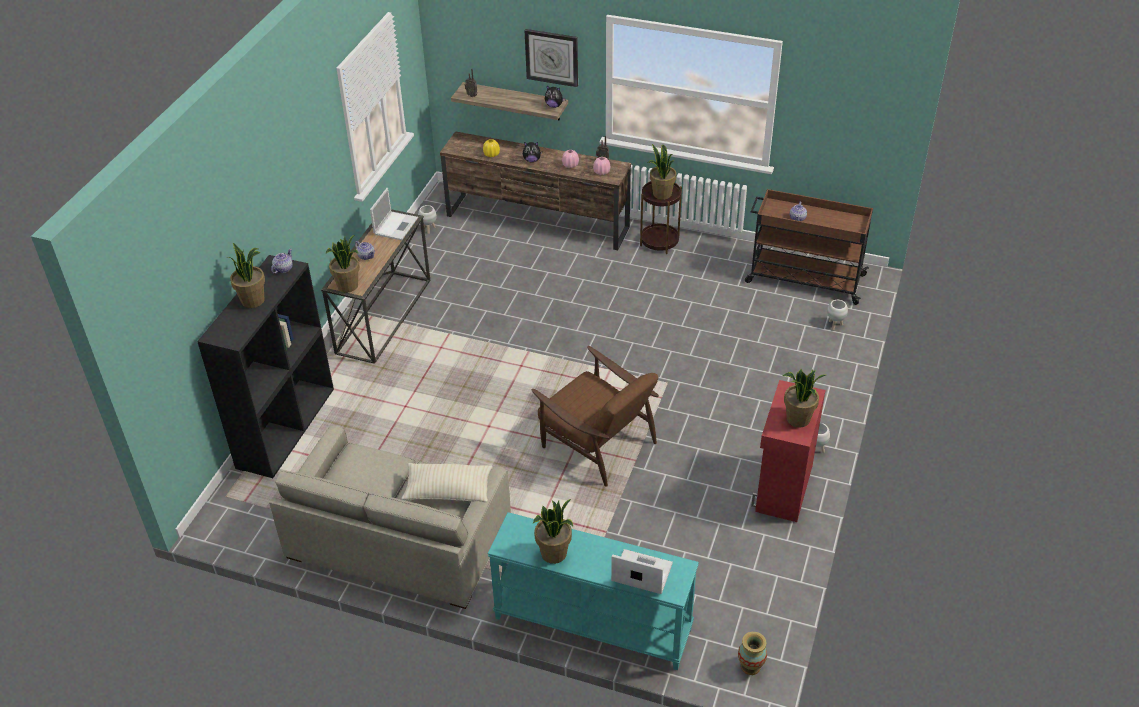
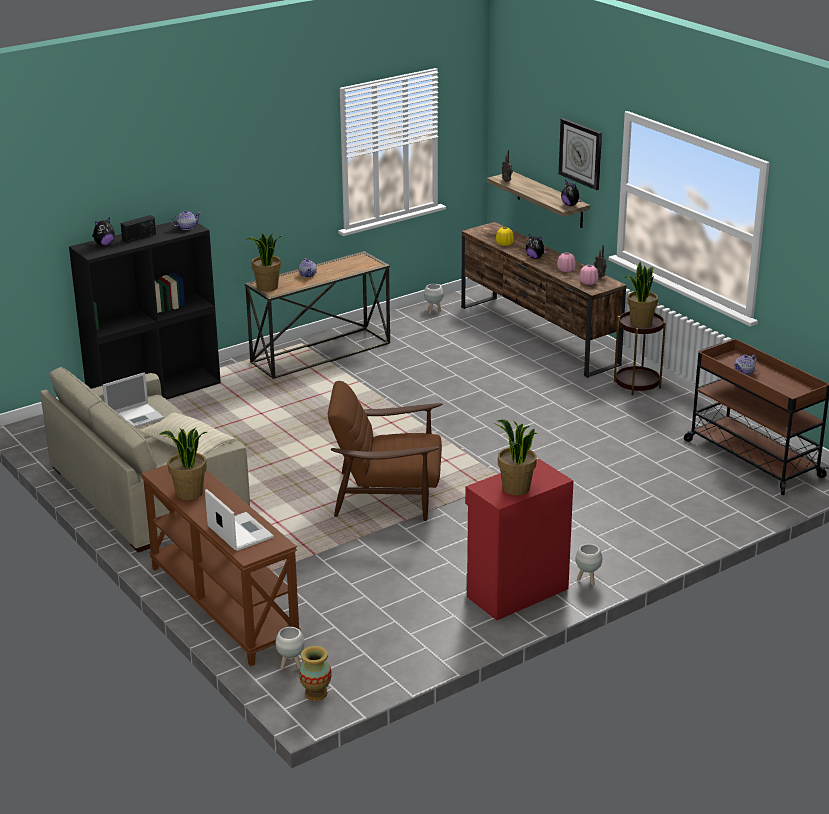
camera: 35 degrees right, 15 degrees down
(230, 324) = (104, 244): none -> plush toy
(253, 300) = (139, 237): potted plant -> radio
(396, 225) = (358, 264): laptop -> laptop (136, 417)
(592, 624) = (221, 606): turquoise console table -> brown console table
(597, 442) = (388, 495): brown armchair -> brown armchair turned 105 degrees clockwise
(835, 325) = (736, 502): white planter -> white planter (291, 665)

